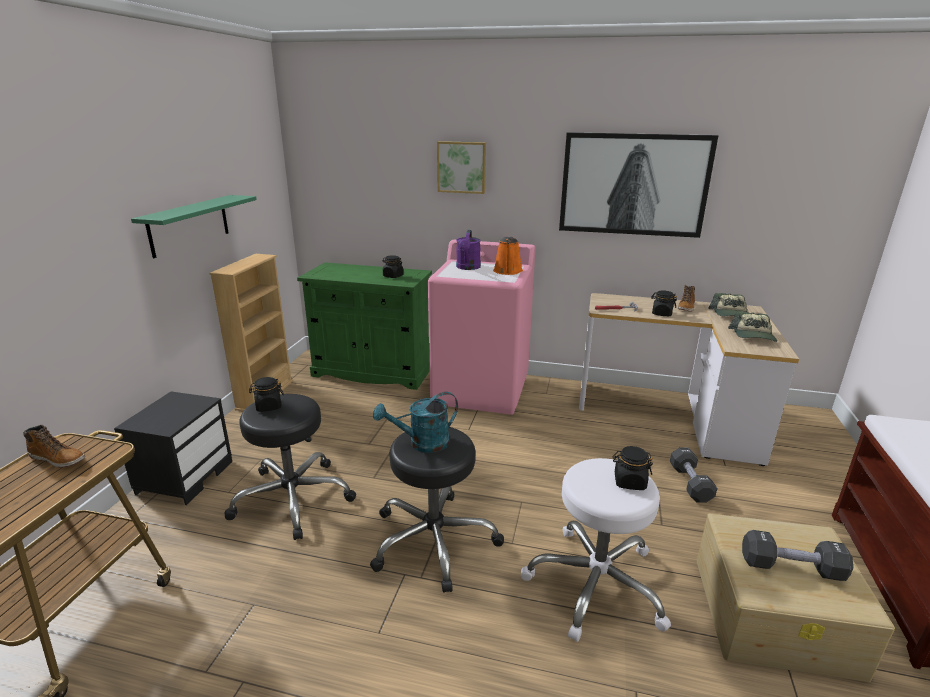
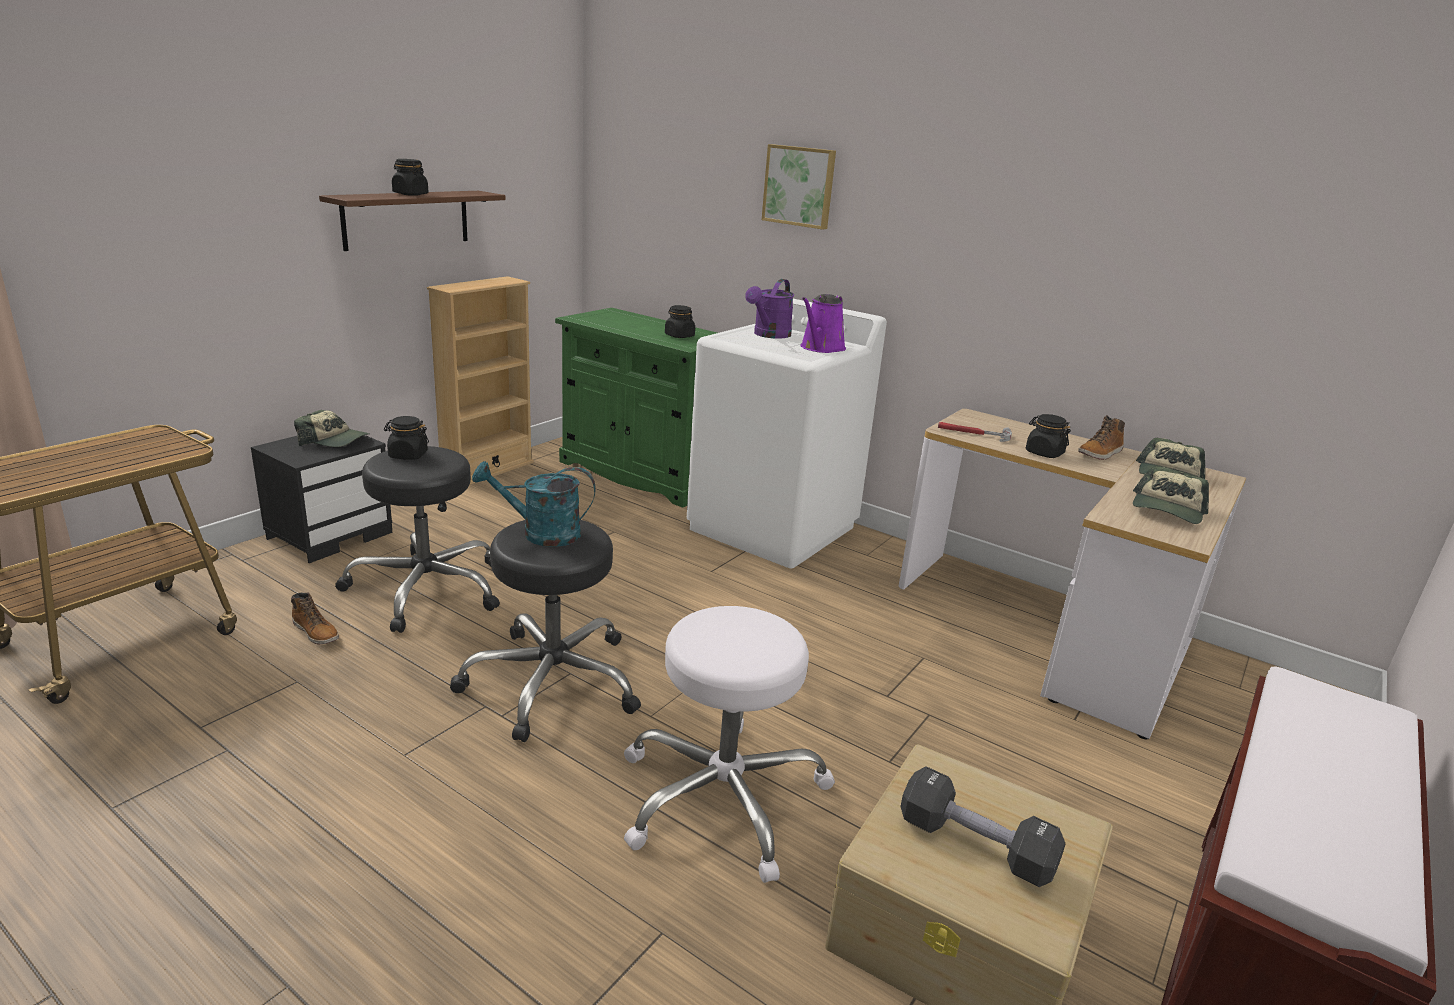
camera: 20 degrees right, 0 degrees up
(58, 459) = (133, 444): boot -> boot (316, 632)
(179, 406) = (334, 441): none -> cap
(189, 225) = (406, 219): green shelf -> brown shelf
(481, 390) = (773, 528): pink washing machine -> white washing machine
(508, 271) = (821, 348): orange watering can -> purple watering can
(629, 482) = (765, 644): black jar -> black jar (410, 194)
(633, 185) = (1049, 237): picture -> none
(690, 483) = (988, 725): black dumbbell -> none

